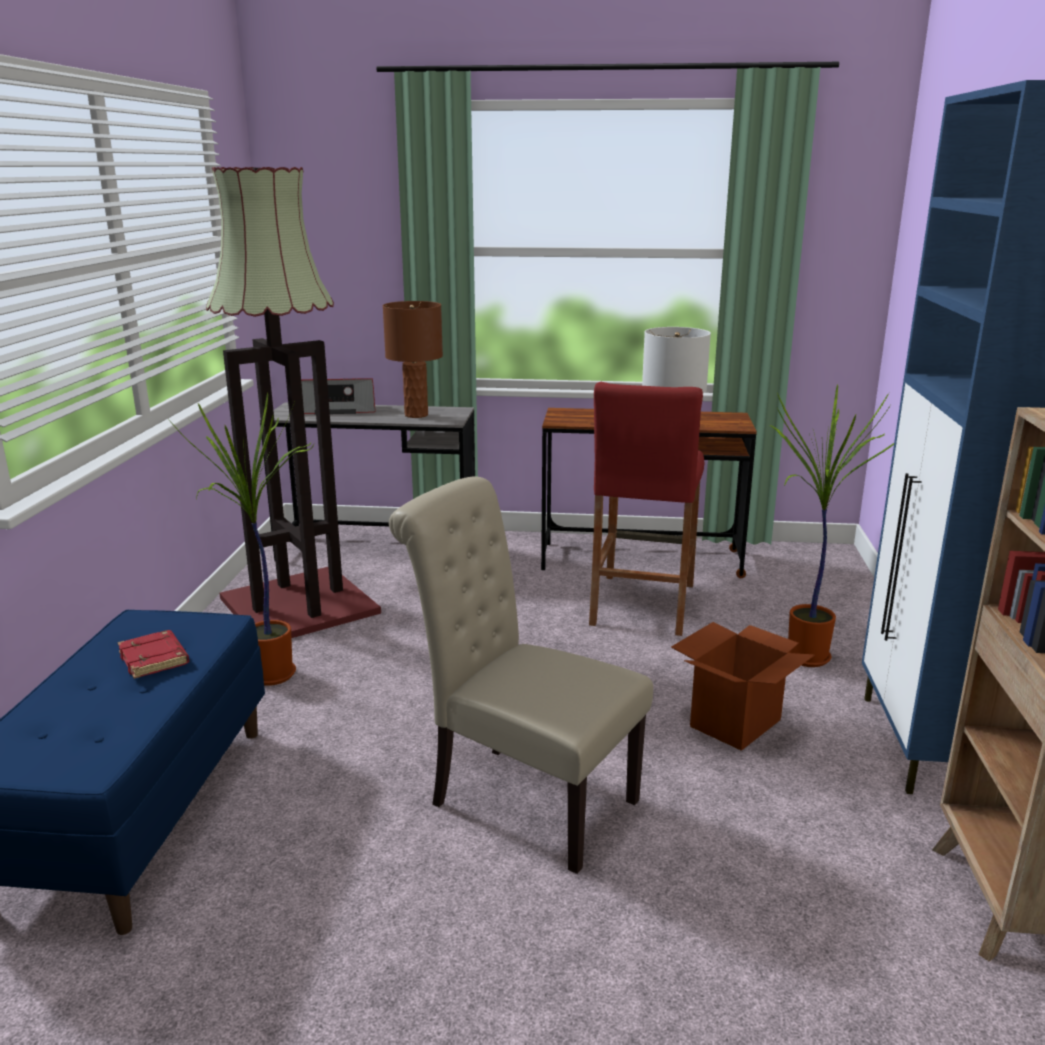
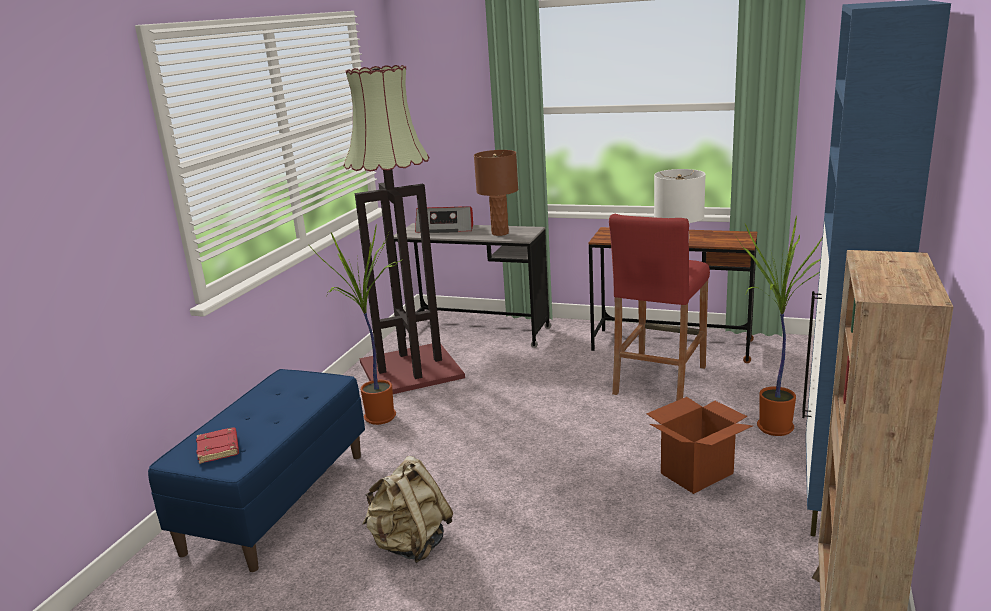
camera: 15 degrees right, 0 degrees up
(155, 659) = (287, 402): red book -> red book (219, 449)
(372, 862) = (410, 544): none -> beige backpack
(522, 798) = (522, 513): beige chair -> none

